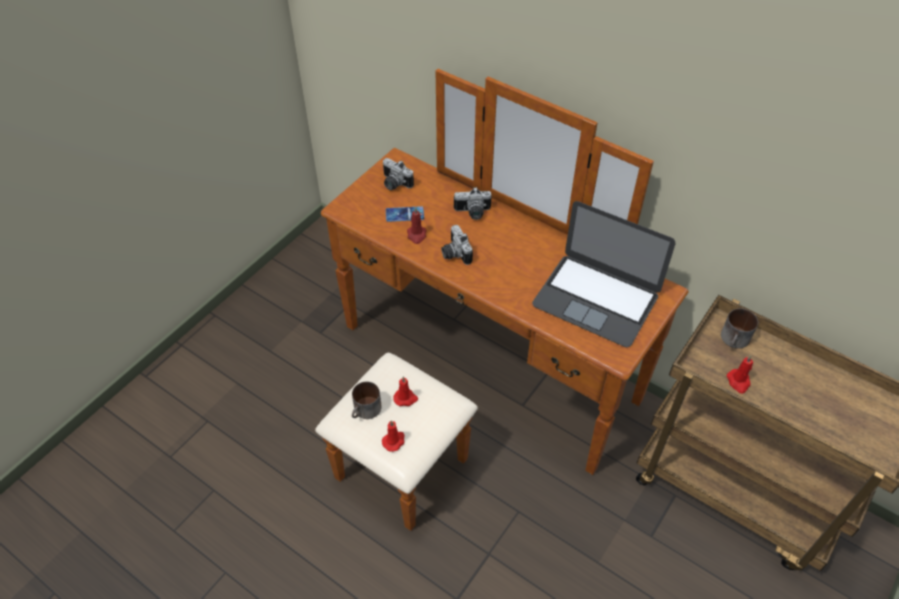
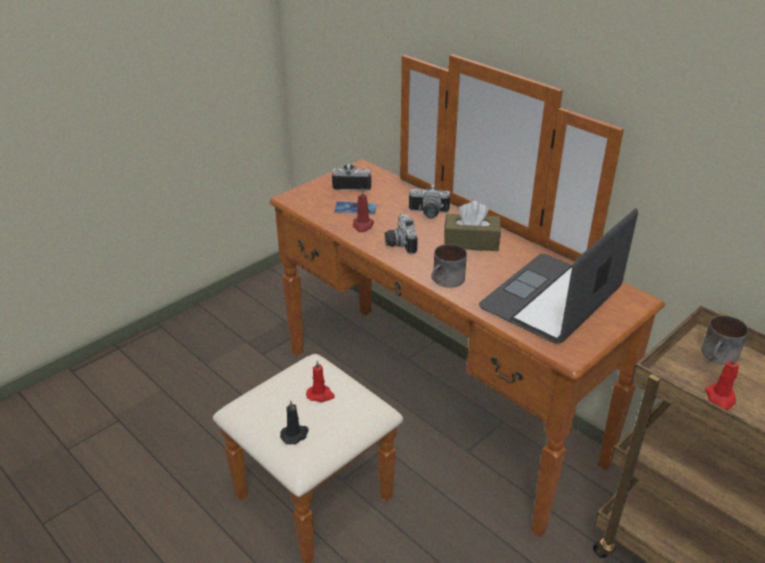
camera: 10 degrees right, 15 degrees down
(366, 411) = (272, 401): mug -> mug (447, 281)
(394, 184) = (352, 184): camera -> camera turned 135 degrees clockwise
(394, 441) = (295, 434): red candle -> black candle
(517, 243) = (471, 242): none -> brown tissue box
(596, 299) = (551, 298): laptop -> laptop turned 90 degrees clockwise

